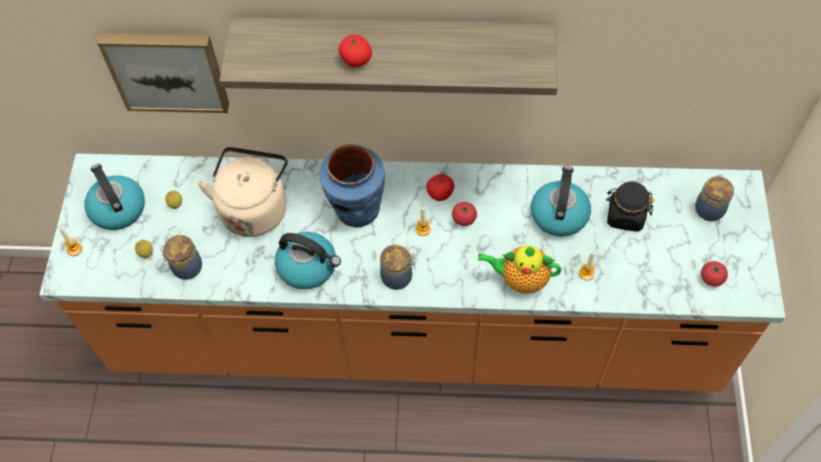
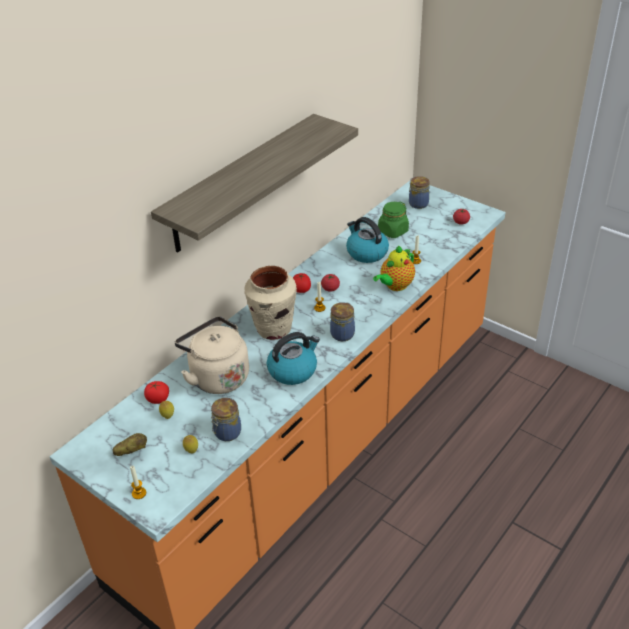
camera: 55 degrees left, 20 degrees down
(117, 208) = (131, 451): kettle -> potato
(167, 69) = (111, 299): picture -> none
(355, 60) = (252, 179): tomato -> tomato (158, 399)
(357, 210) = (273, 329): blue vase -> beige vase
(625, 216) = (393, 231): black jar -> green jar

